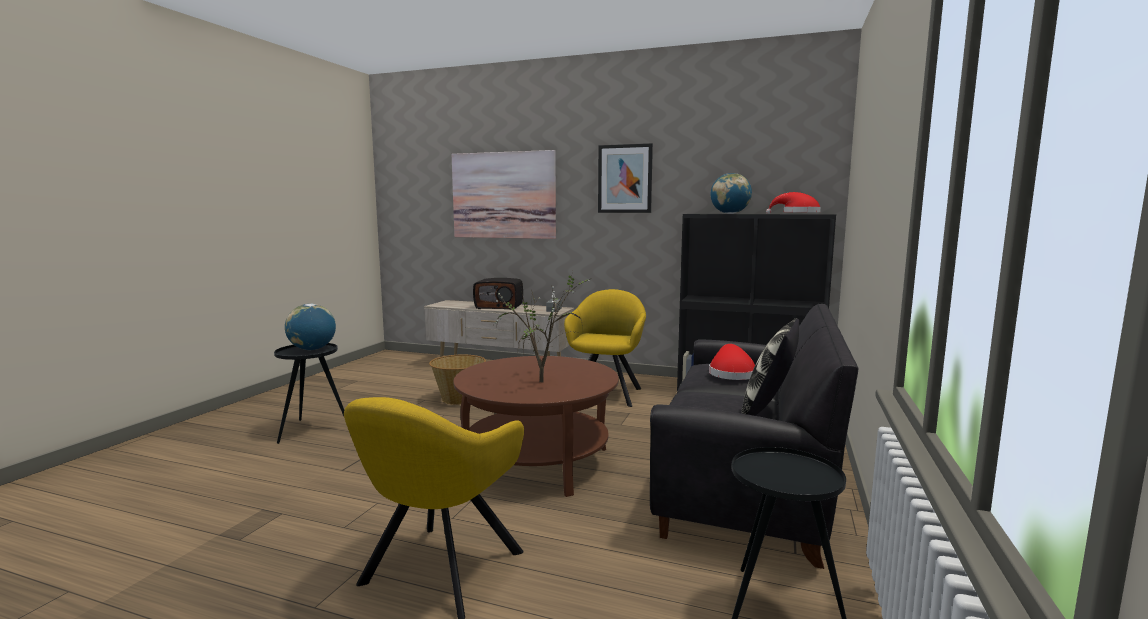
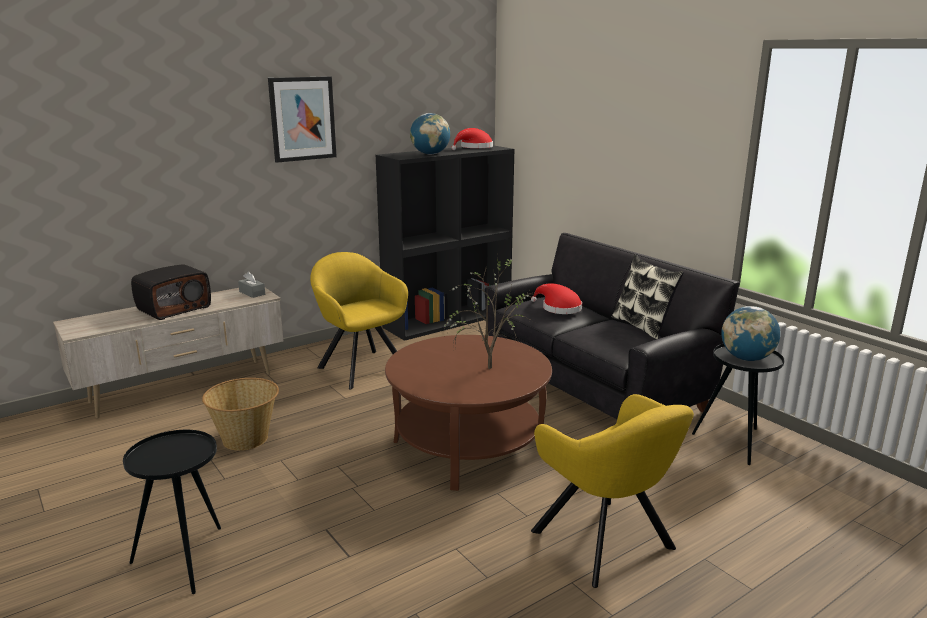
camera: 55 degrees left, 10 degrees up
(312, 349) = (167, 449): globe -> globe (746, 358)
(503, 195) = (133, 150): picture -> none

